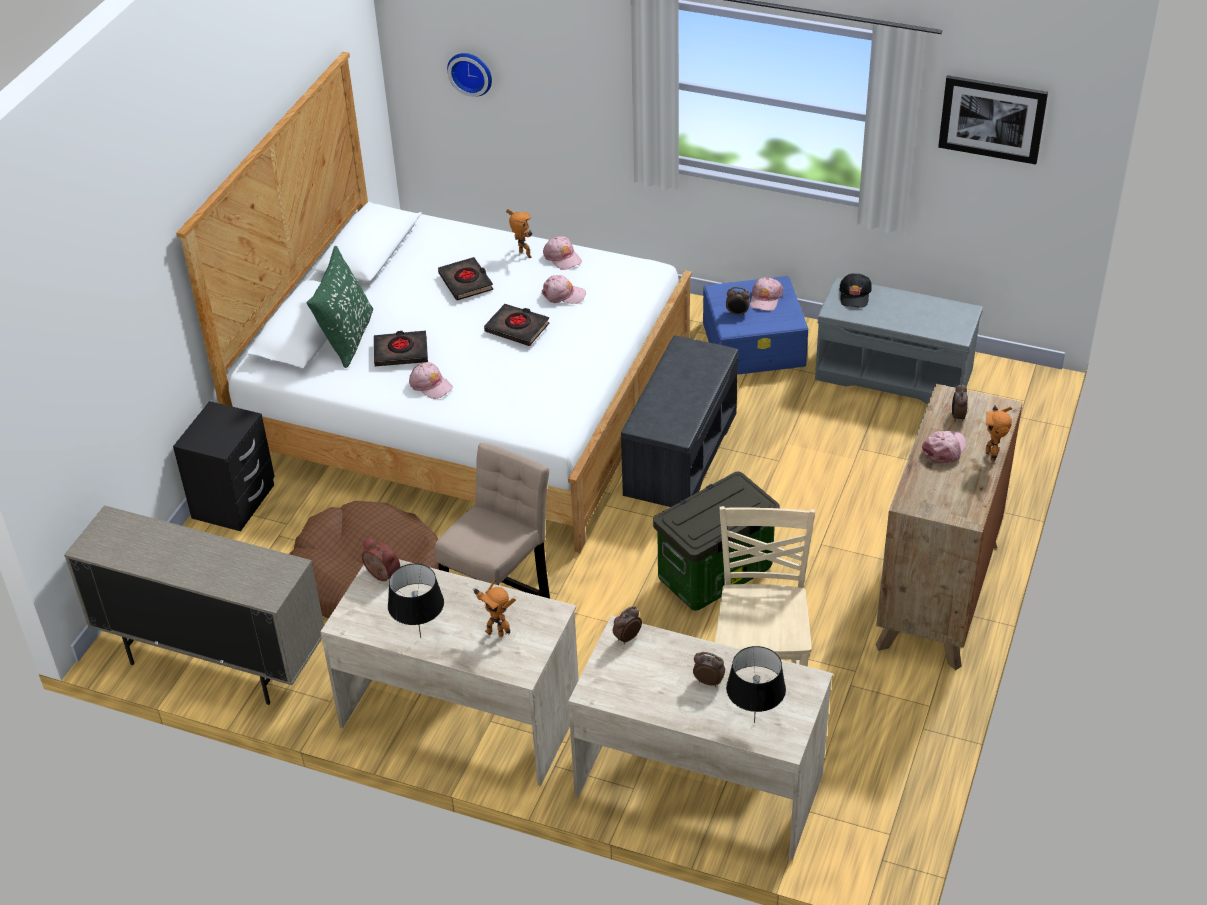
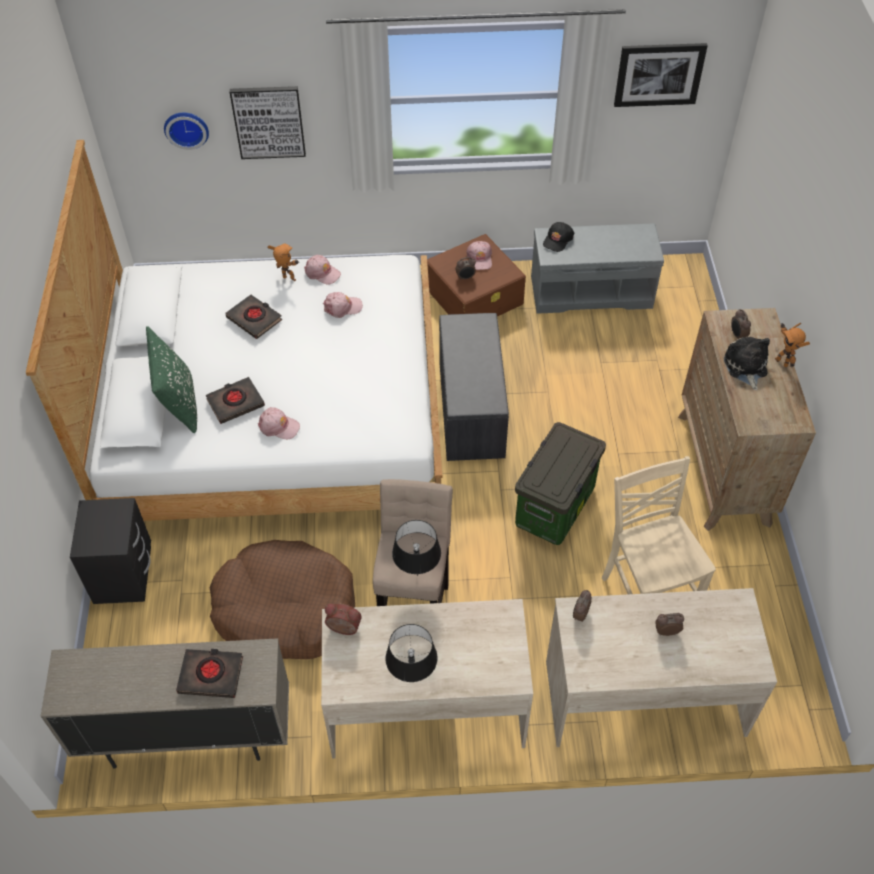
camera: 25 degrees left, 10 degrees up
(495, 631) = (471, 648): toy robot -> none
(517, 328) = (323, 350): black book -> black book (211, 675)
(555, 83) = (268, 121): none -> picture
(753, 722) = (721, 656): black table lamp -> black table lamp (416, 575)
(754, 344) = (475, 295): blue storage box -> brown storage box
(855, 295) = (557, 240): black cap -> black cap turned 45 degrees clockwise
(944, 449) = (745, 367): pink cap -> plush toy

